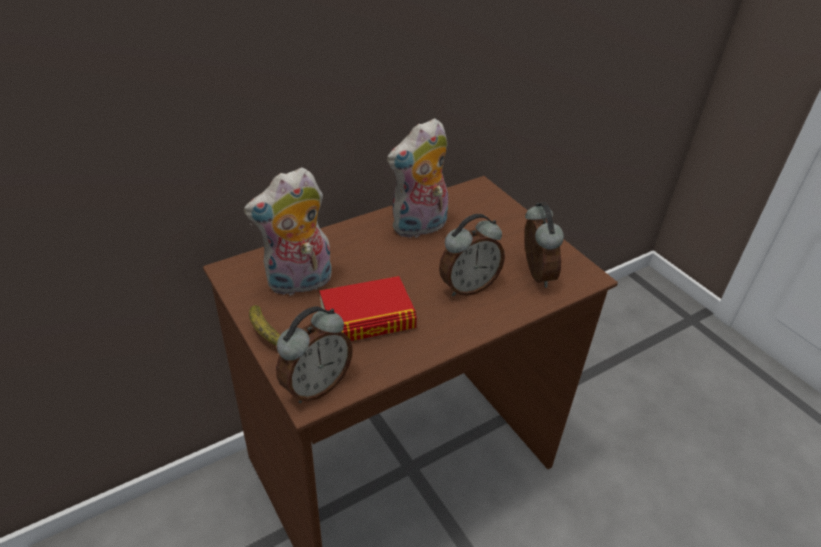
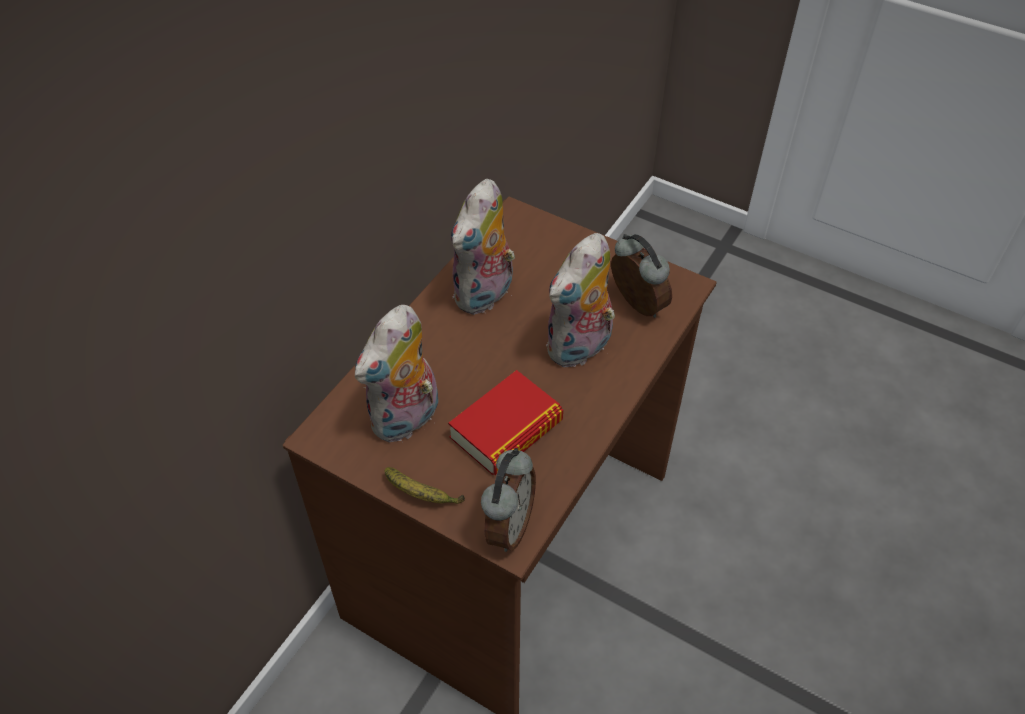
camera: 25 degrees left, 10 degrees up
(467, 286) = (580, 348): alarm clock -> plush toy

